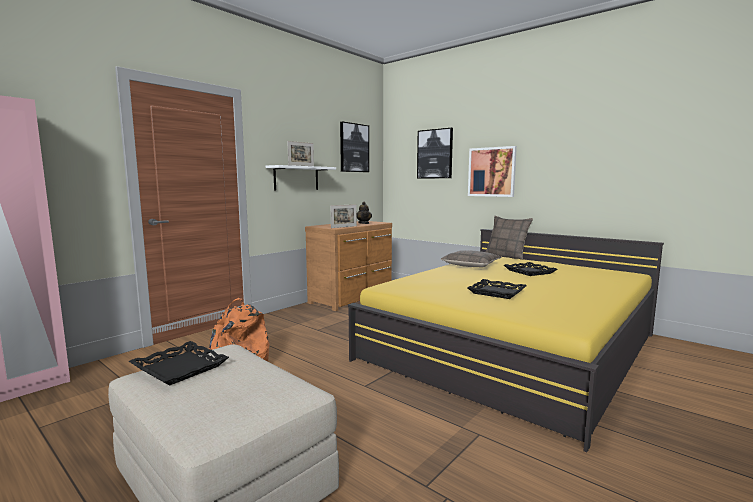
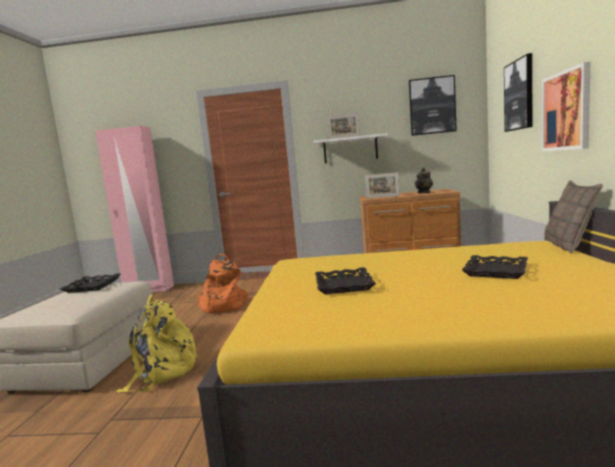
camera: 55 degrees right, 0 degrees up
(351, 436) = (161, 371): none -> yellow backpack
(471, 265) = (458, 251): pillow -> none

